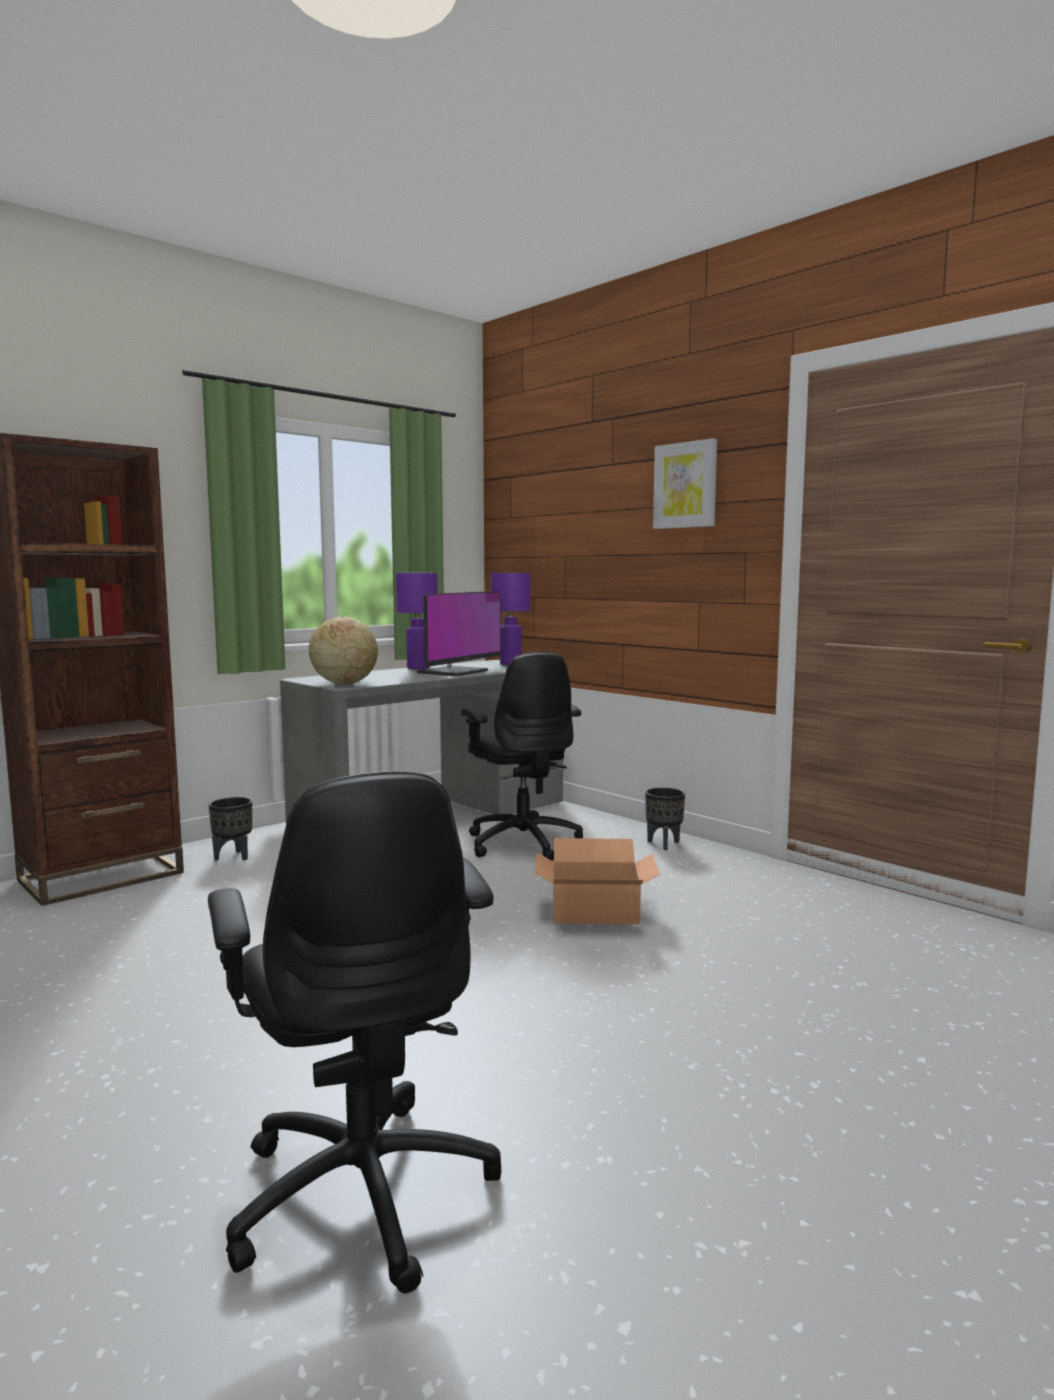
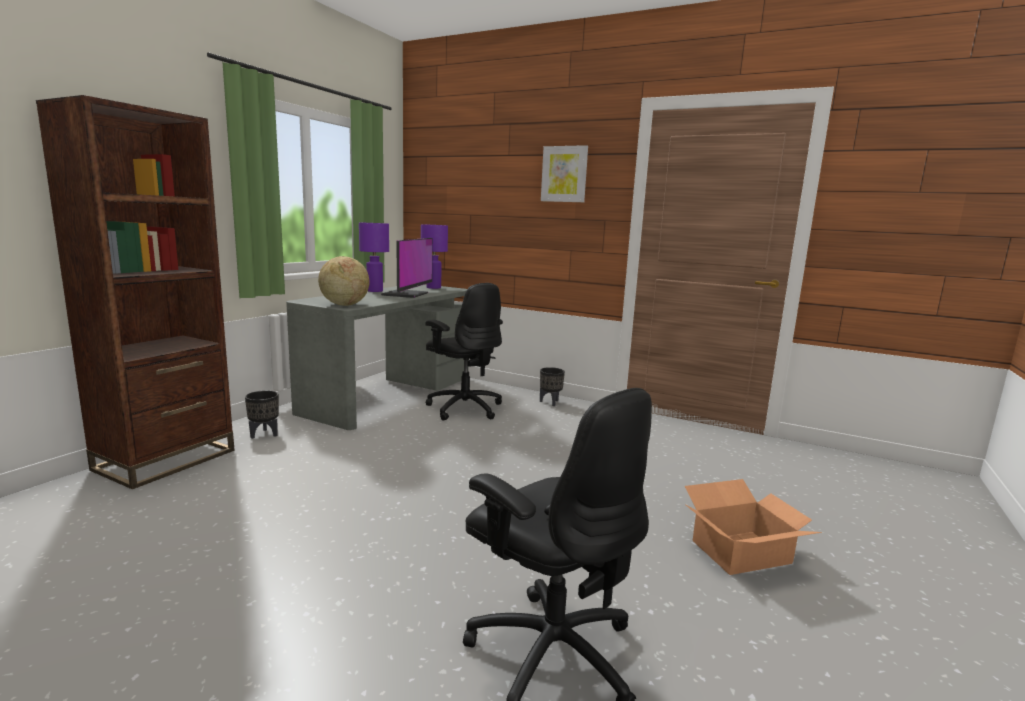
camera: 20 degrees left, 5 degrees up
(594, 910) = (543, 449): cardboard box -> cardboard box (739, 551)

